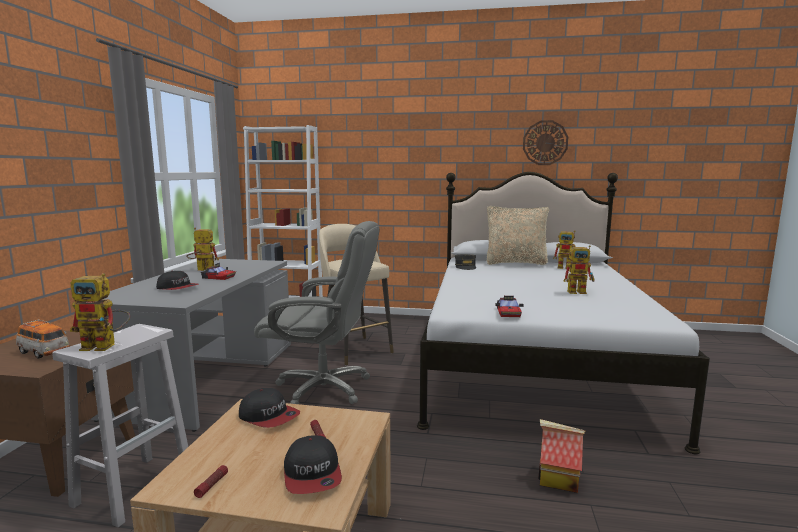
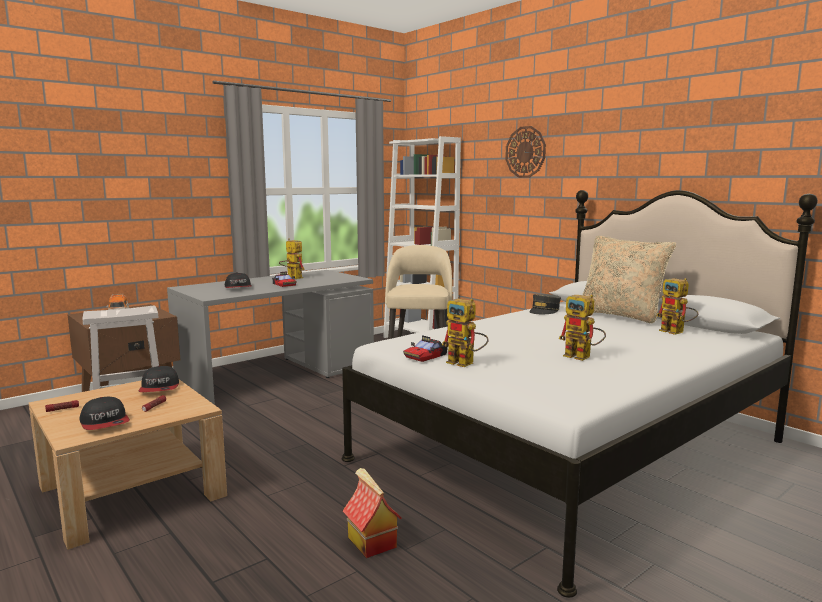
camera: 40 degrees right, 0 degrees up
(106, 346) = (106, 313): toy robot -> toy robot (466, 363)
(312, 474) = (105, 423): cap -> cap turned 60 degrees counterclockwise
(321, 387) = (334, 405): grey office chair -> none
(545, 143) = (712, 147): wall clock -> wall clock (525, 152)

